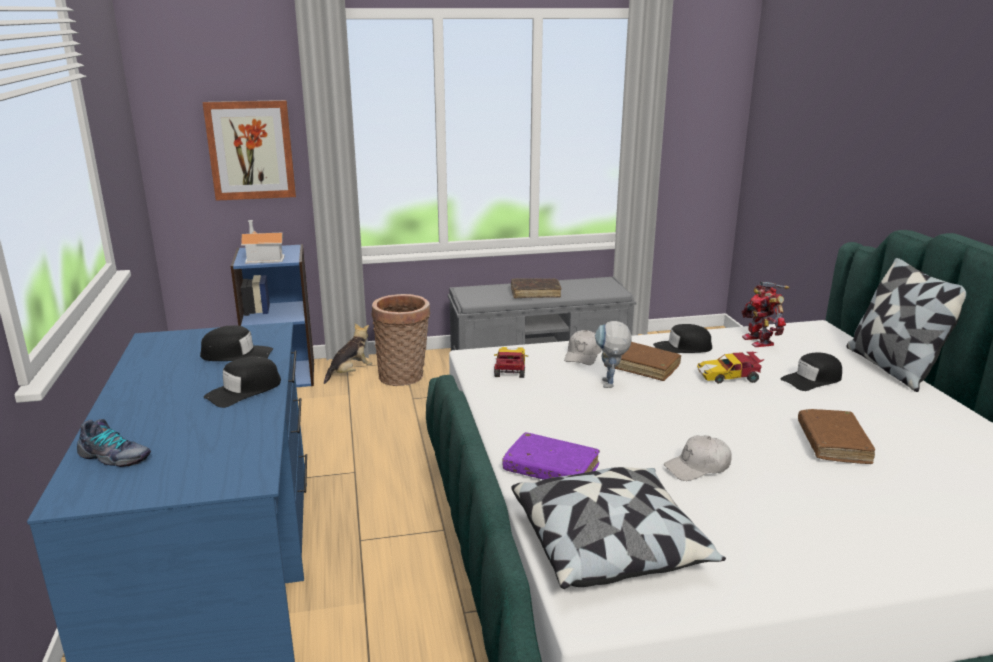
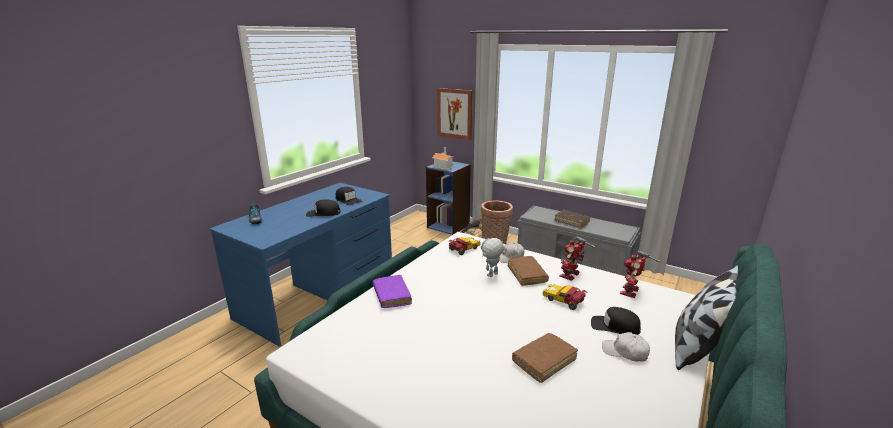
camera: 45 degrees right, 0 degrees up
(610, 547) = (348, 335): pillow -> none
(682, 348) = (571, 275): black cap -> toy robot
(698, 467) = (449, 329): white cap -> white cap (625, 352)

